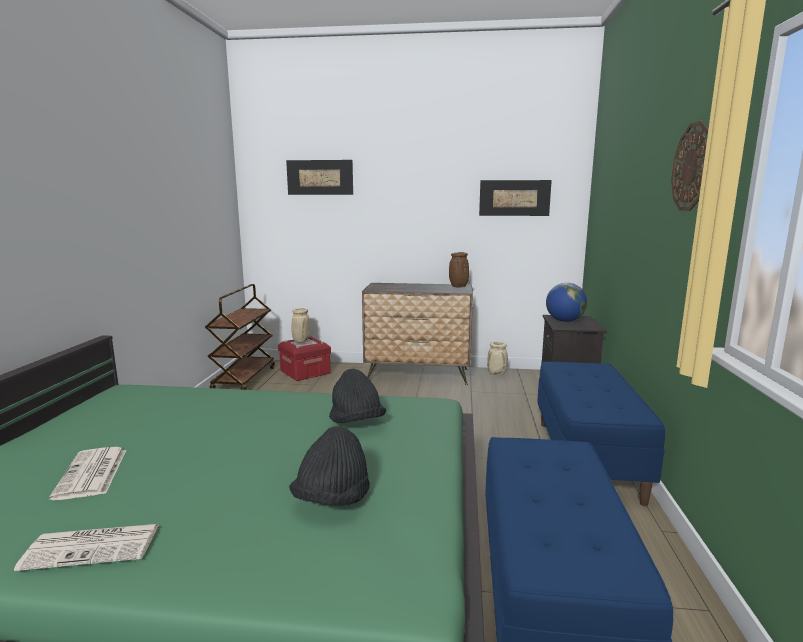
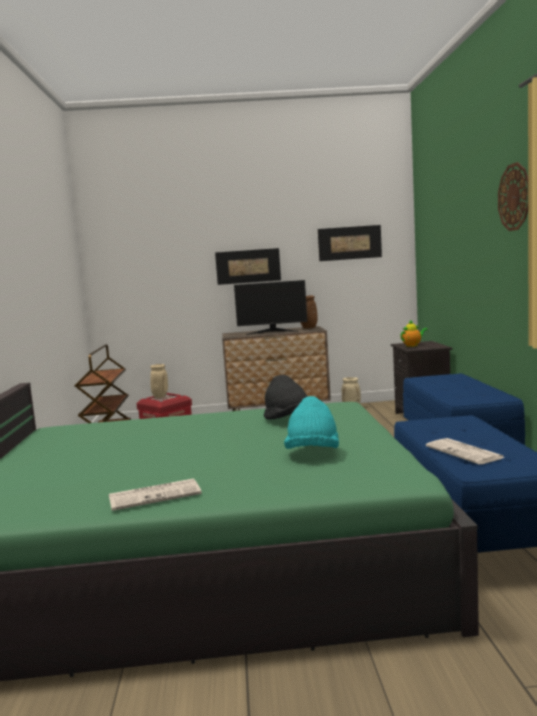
camera: 10 degrees left, 5 degrees down
(92, 474) = (99, 469): newspaper -> newspaper (465, 452)
(320, 177) = (165, 236): picture -> picture (248, 266)
(332, 499) = (313, 453): black hat -> turquoise hat
(418, 287) = (272, 331): none -> monitor
(564, 321) = (413, 345): globe -> teapot

